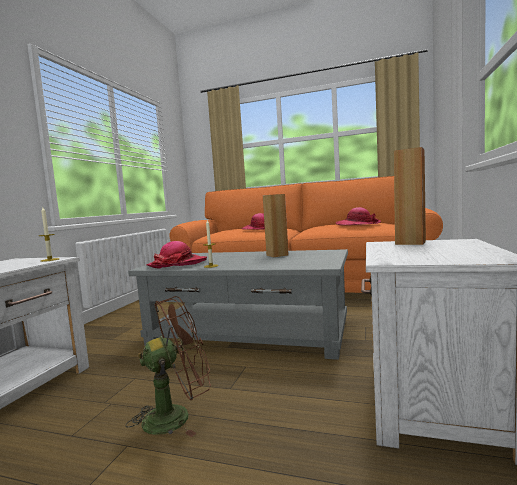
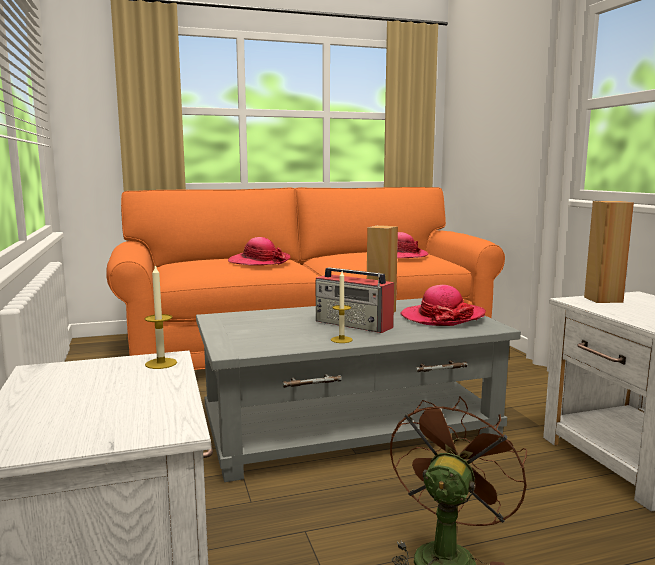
camera: 35 degrees left, 5 degrees up
(177, 264) = (269, 340): hat -> hat (442, 317)
(241, 260) = (354, 324): none -> radio

